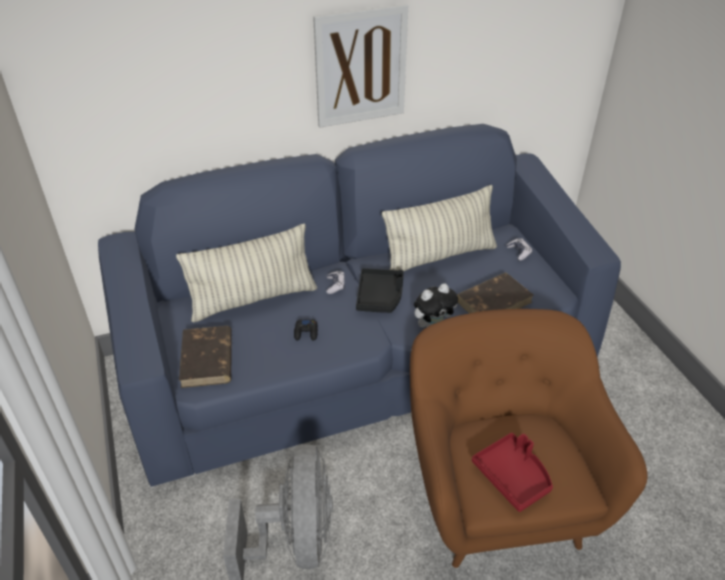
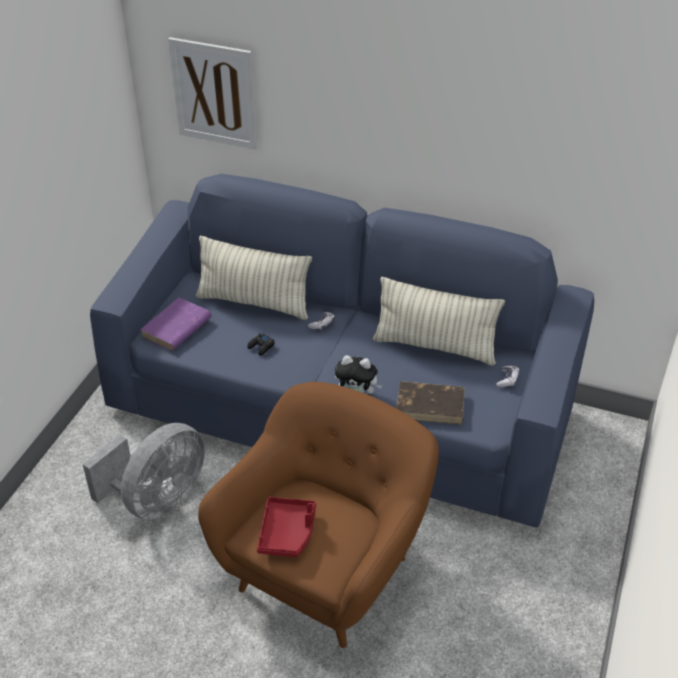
camera: 40 degrees right, 0 degrees up
(207, 360) = (176, 328): brown book -> purple book
(360, 66) = (409, 138): picture -> picture (214, 93)
(380, 296) = (344, 351): black tray -> none

